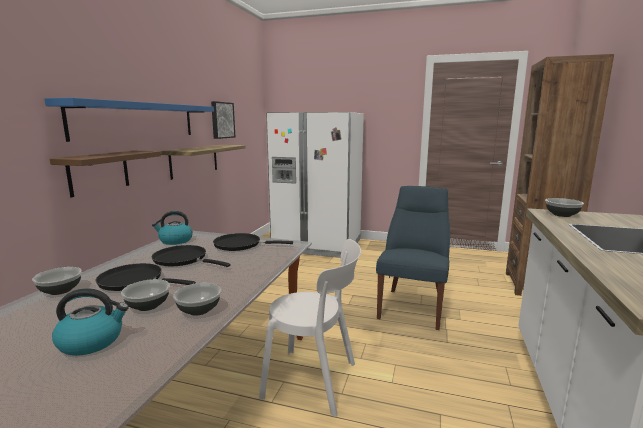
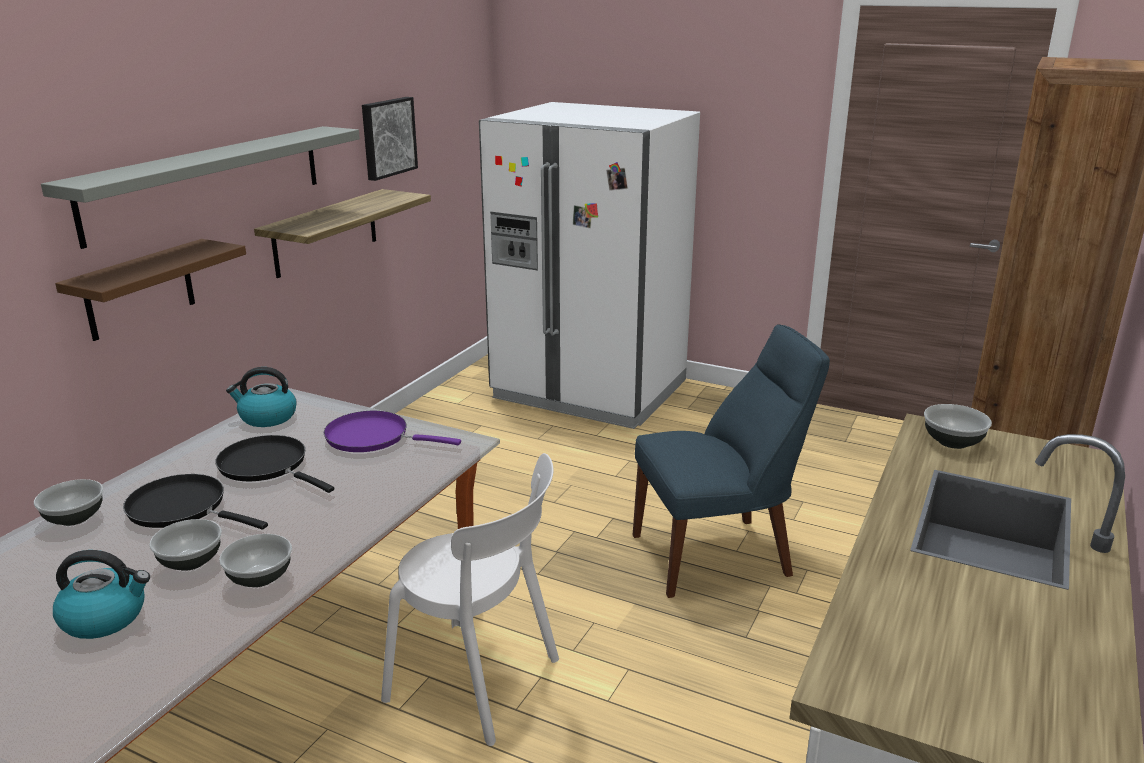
camera: 10 degrees right, 10 degrees up
(138, 120) = (208, 181): blue shelf -> grey shelf
(241, 245) = (373, 437): black frying pan -> purple frying pan
(412, 306) = (718, 555): blue chair -> blue chair turned 45 degrees clockwise

